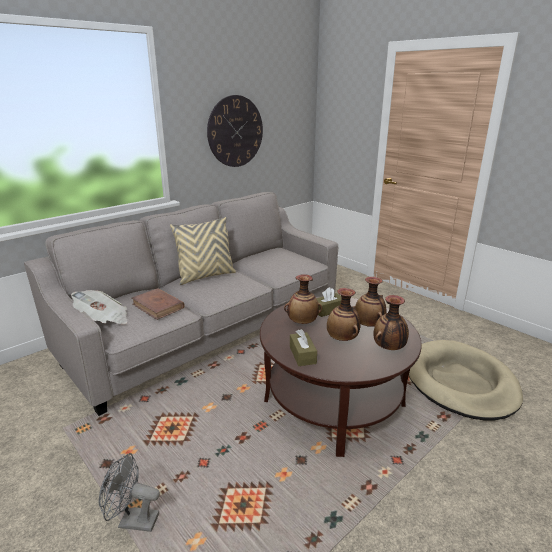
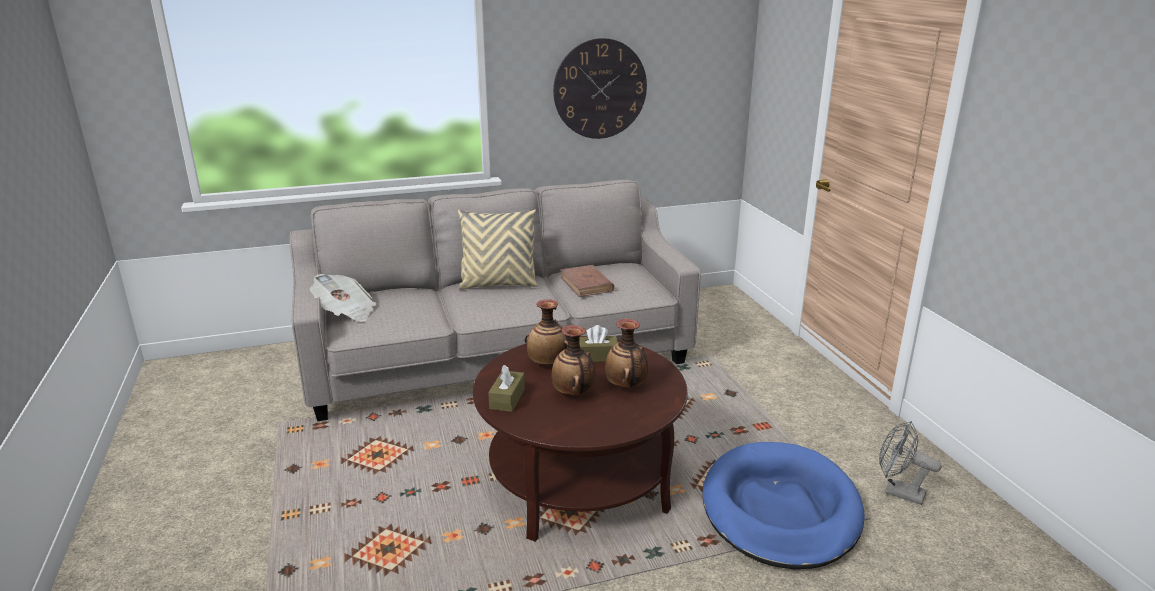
camera: 25 degrees right, 0 degrees up
(132, 521) = (280, 526): grey fan -> grey fan (897, 492)
(158, 306) = (412, 309): brown book -> brown book (586, 284)
(389, 348) = (618, 418): vase -> none
(460, 382) = (780, 509): beige dog bed -> blue dog bed

